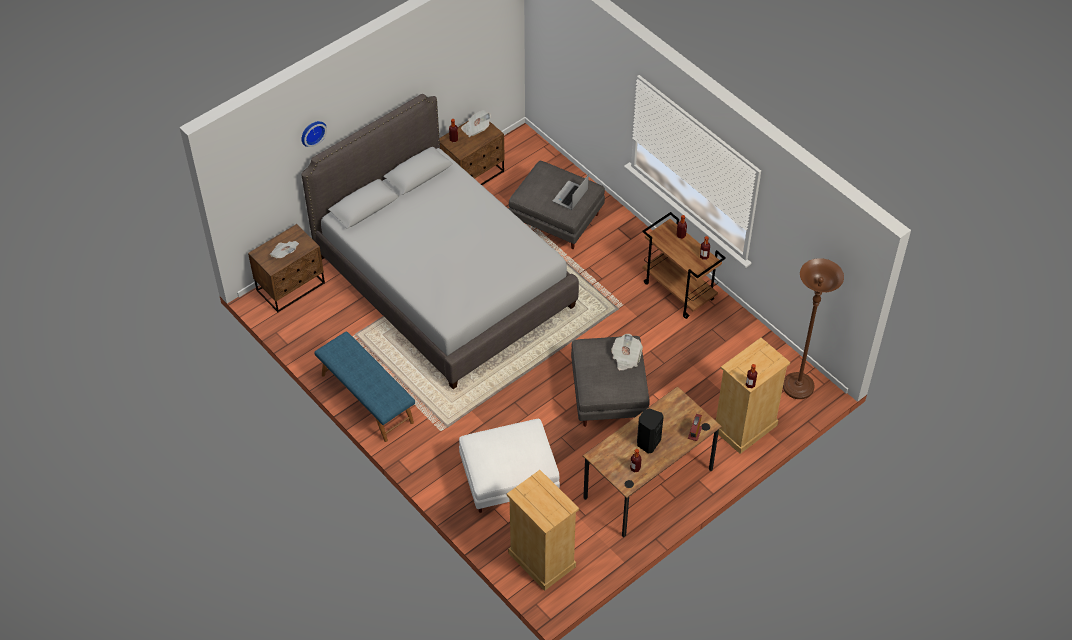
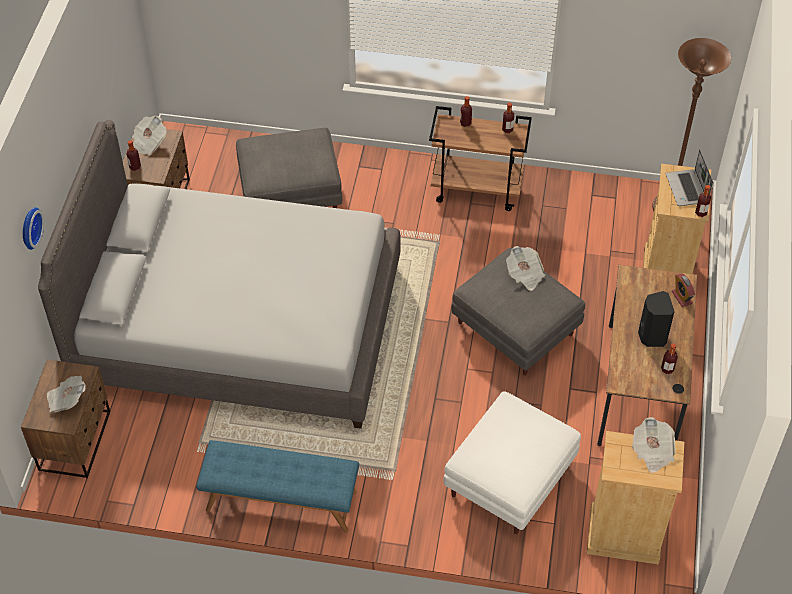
camera: 40 degrees left, 0 degrees up
(553, 500) = (652, 452): none -> newspaper
(570, 196) = (308, 155): laptop -> laptop (687, 189)

